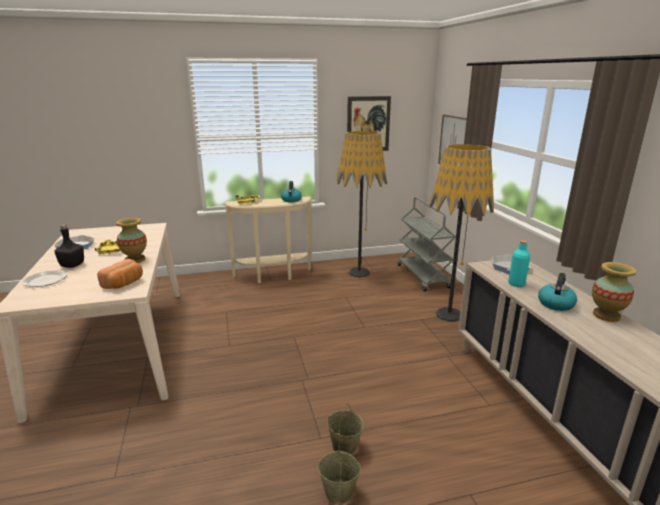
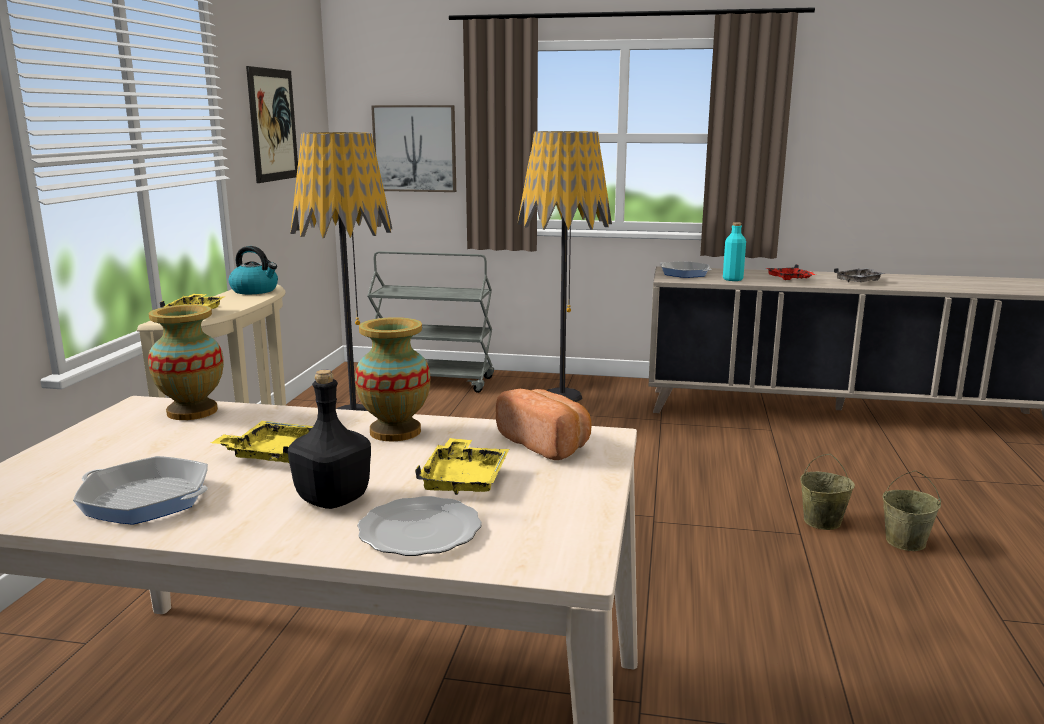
camera: 65 degrees left, 5 degrees down
(87, 278) = (464, 479): none -> yellow tray
(555, 304) = (789, 279): kettle -> red tray
(605, 334) = (859, 281): none -> grey tray
(606, 315) = (822, 274): vase -> vase (192, 412)

